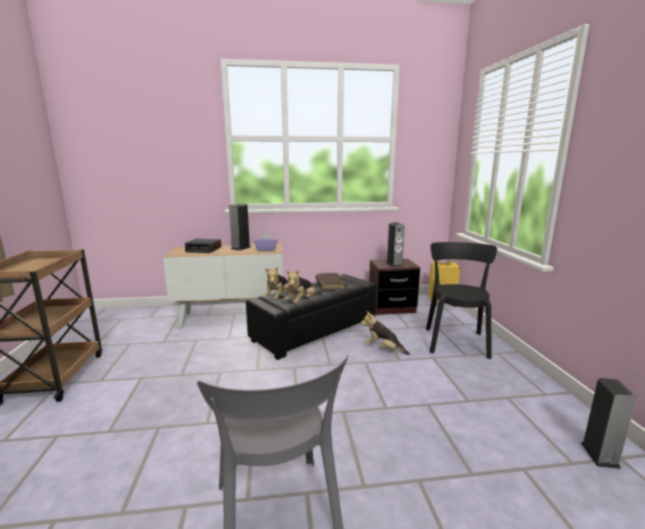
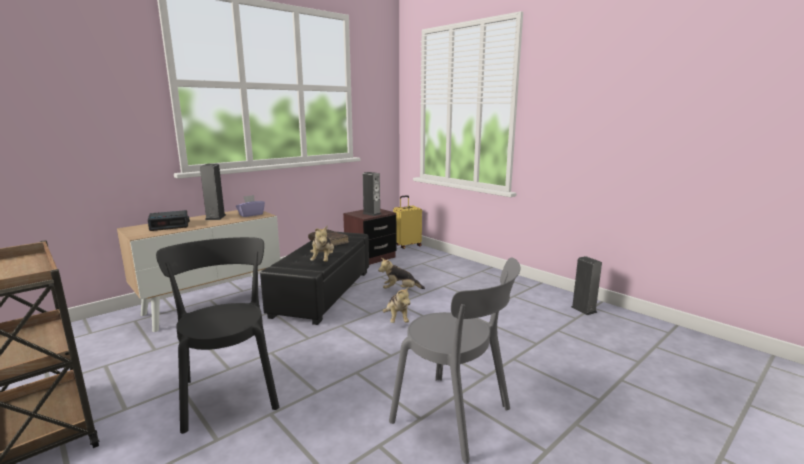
camera: 35 degrees left, 0 degrees up
(278, 298) = (295, 262): plush toy -> plush toy (396, 319)
(455, 341) = (446, 270): black chair -> black chair (229, 392)

